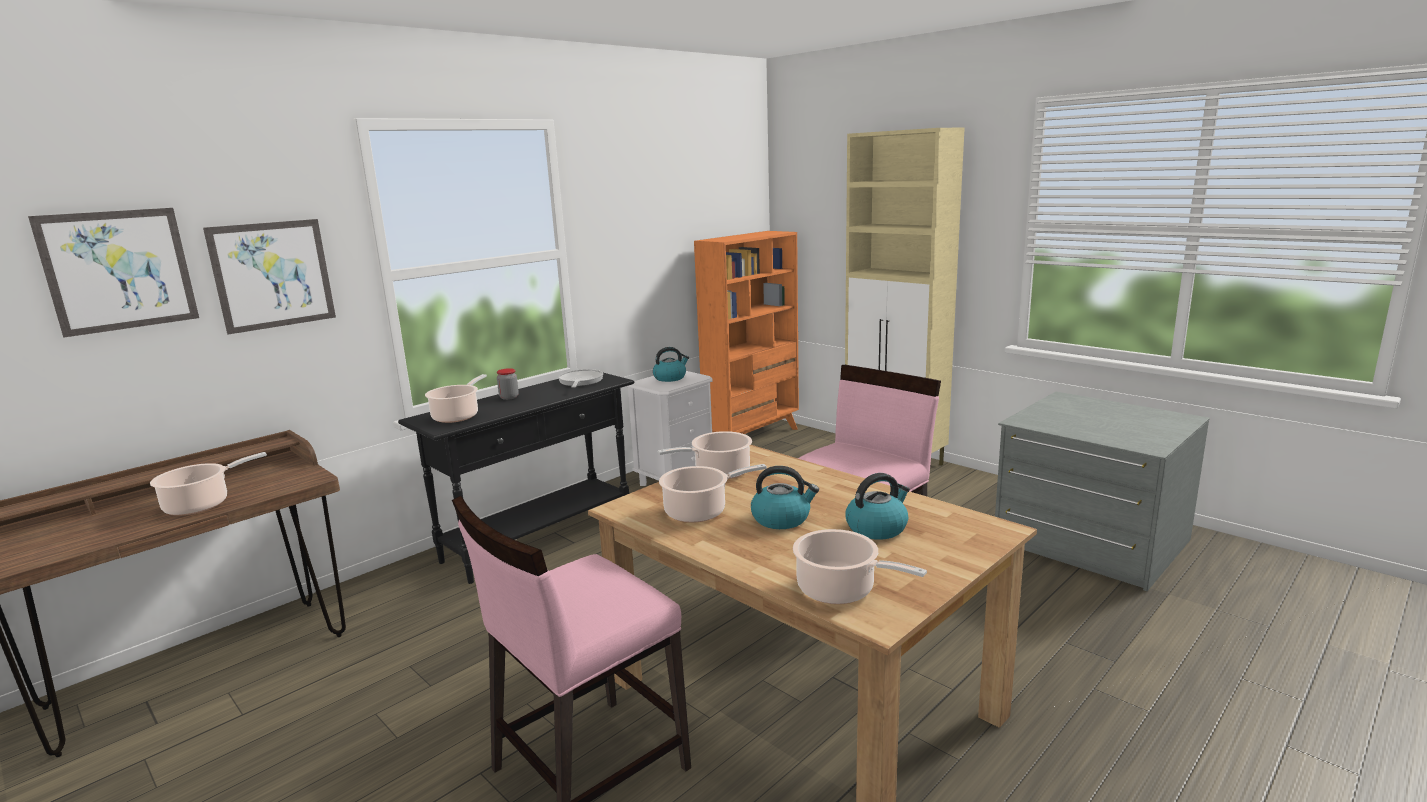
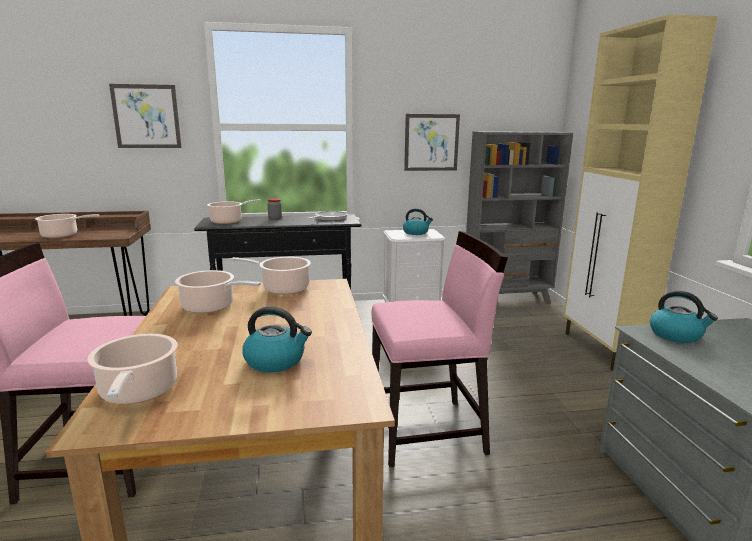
camera: 35 degrees right, 0 degrees up
(119, 270) = (65, 103): picture -> picture (431, 142)
(753, 437) = (507, 300): orange bookcase -> grey bookcase
(782, 519) = (238, 329): kettle -> kettle (676, 335)

